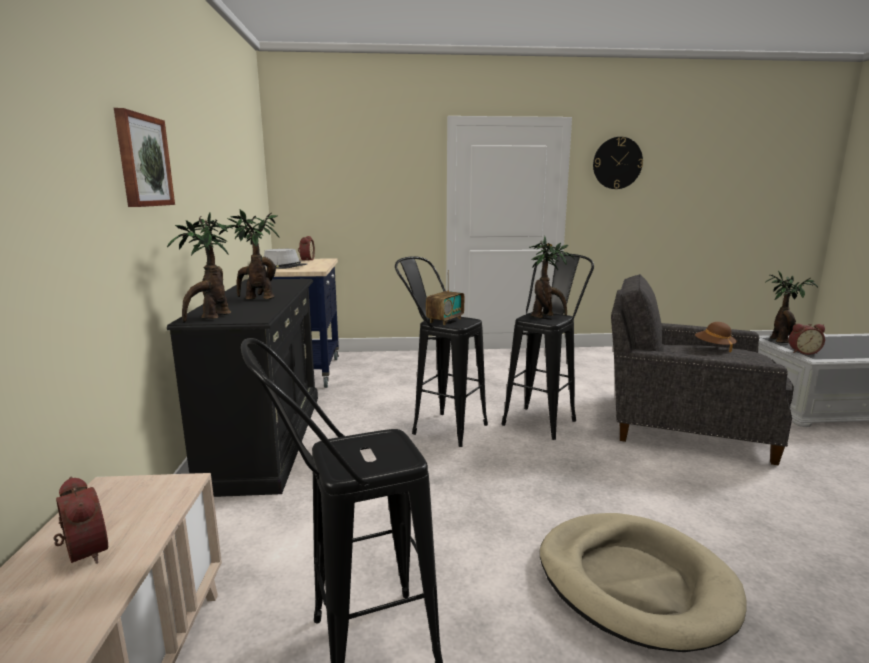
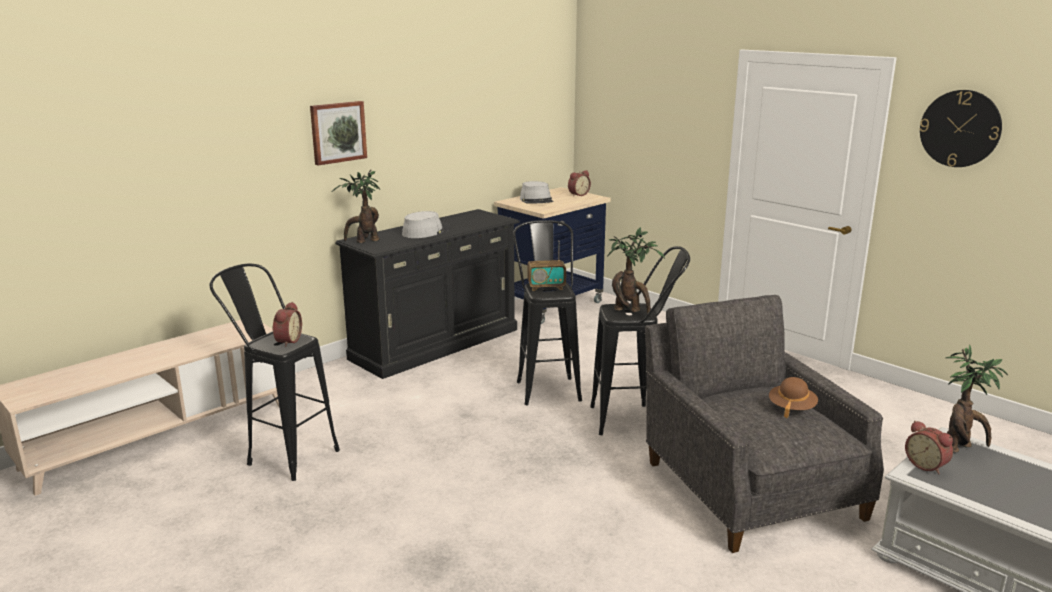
camera: 50 degrees right, 5 degrees up
(82, 553) = (199, 342): alarm clock -> alarm clock (287, 341)
(256, 299) = (426, 232): potted plant -> grey hat
(634, 582) = (435, 516): beige dog bed -> none

